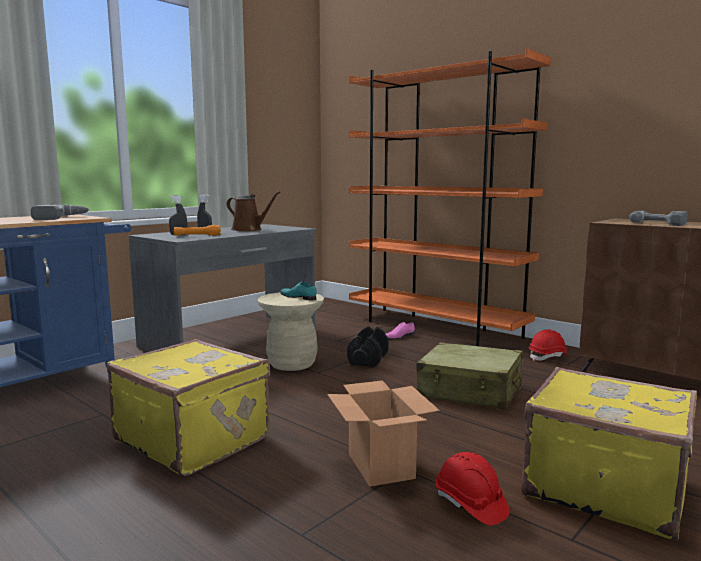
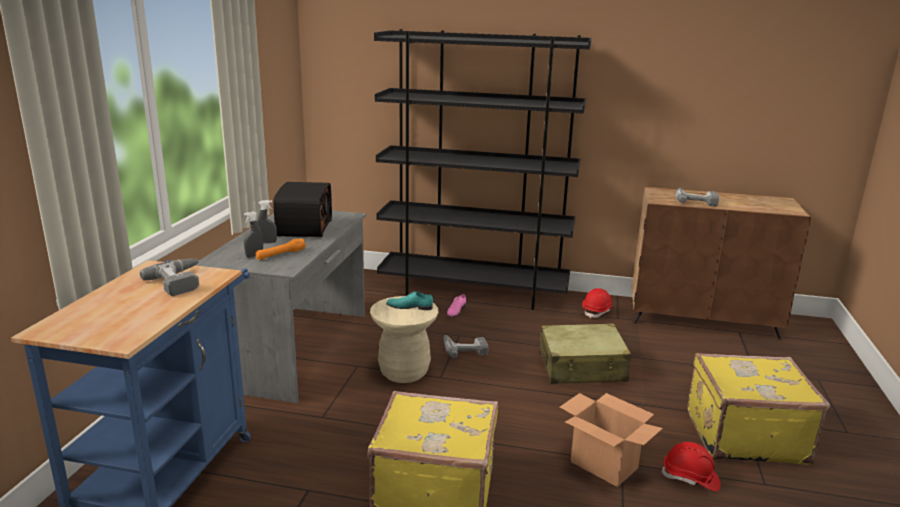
camera: 30 degrees left, 10 degrees up
(249, 230) = (303, 228): brown watering can -> radio
(368, 359) = (464, 349): black dumbbell -> power drill
(434, 327) = (473, 292): orange bookcase -> black bookcase

